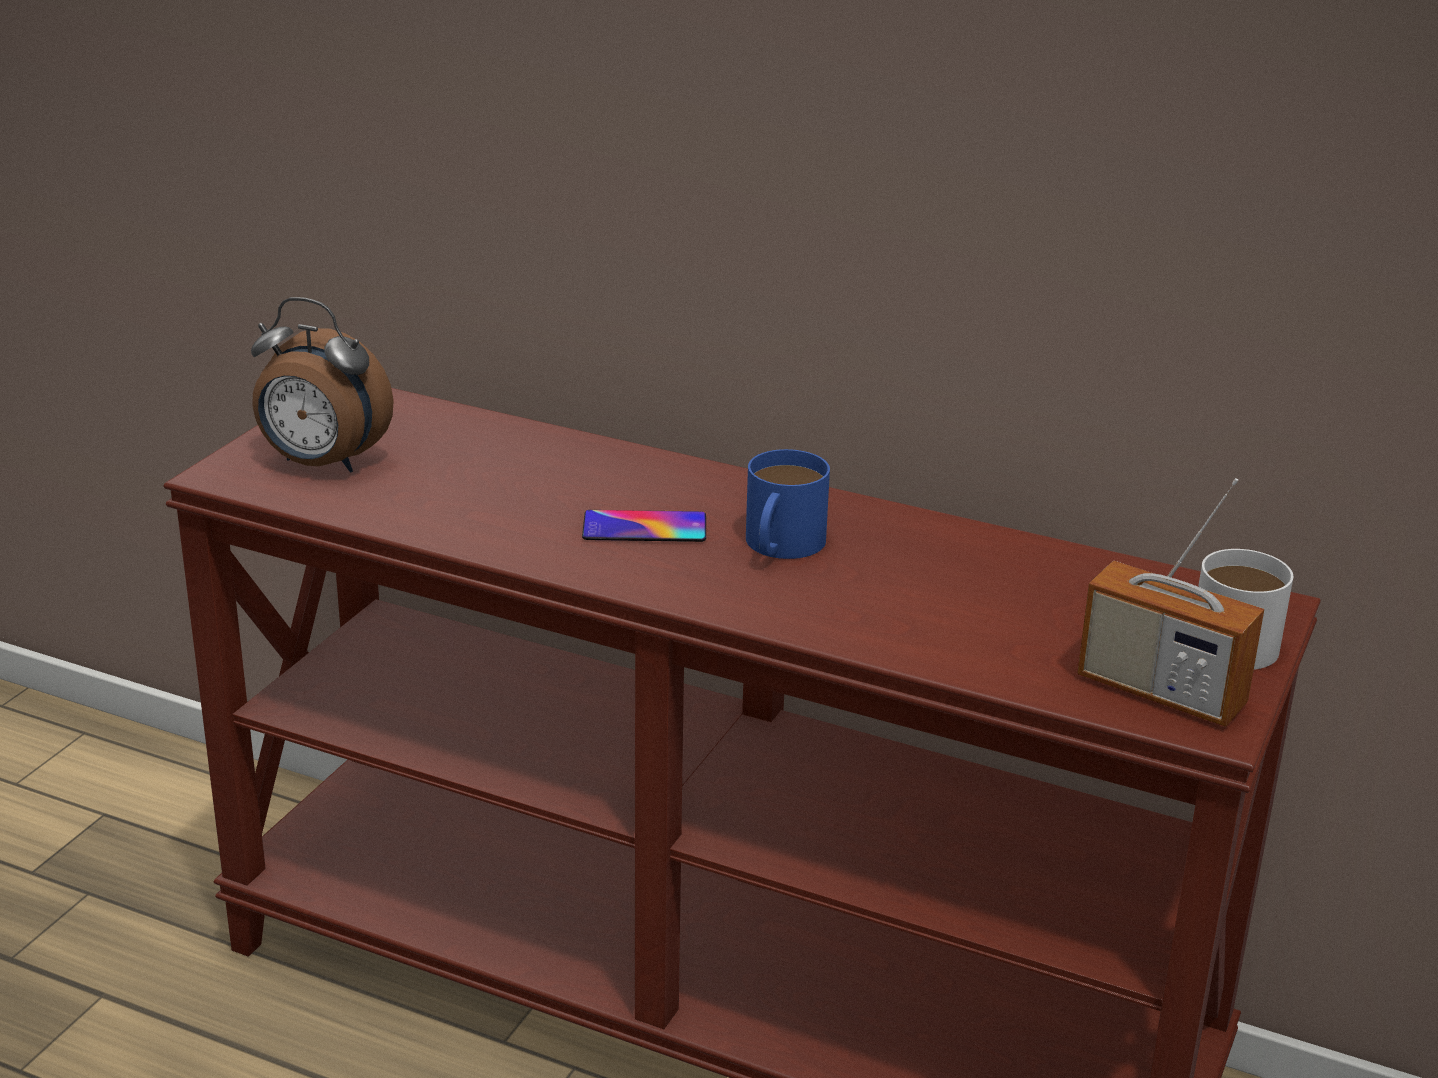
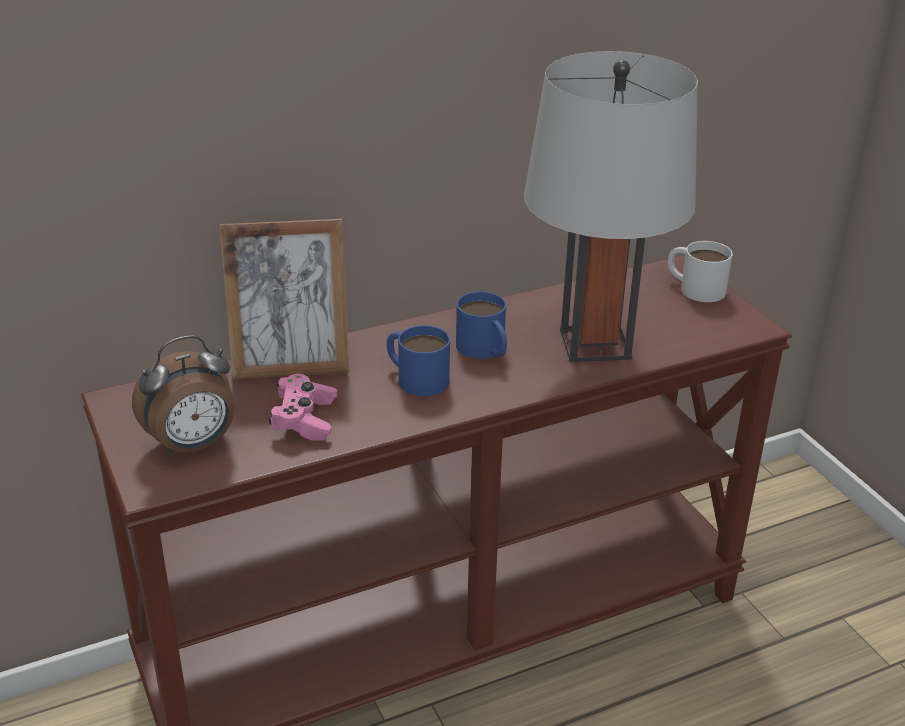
camera: 50 degrees left, 5 degrees up
(456, 500) = (304, 419): none -> pink game controller
(550, 450) = (291, 366): none -> picture frame
(644, 528) = (415, 377): phone -> blue mug
(929, 615) = (595, 344): none -> grey table lamp
(1161, 692) = (719, 324): radio -> none

